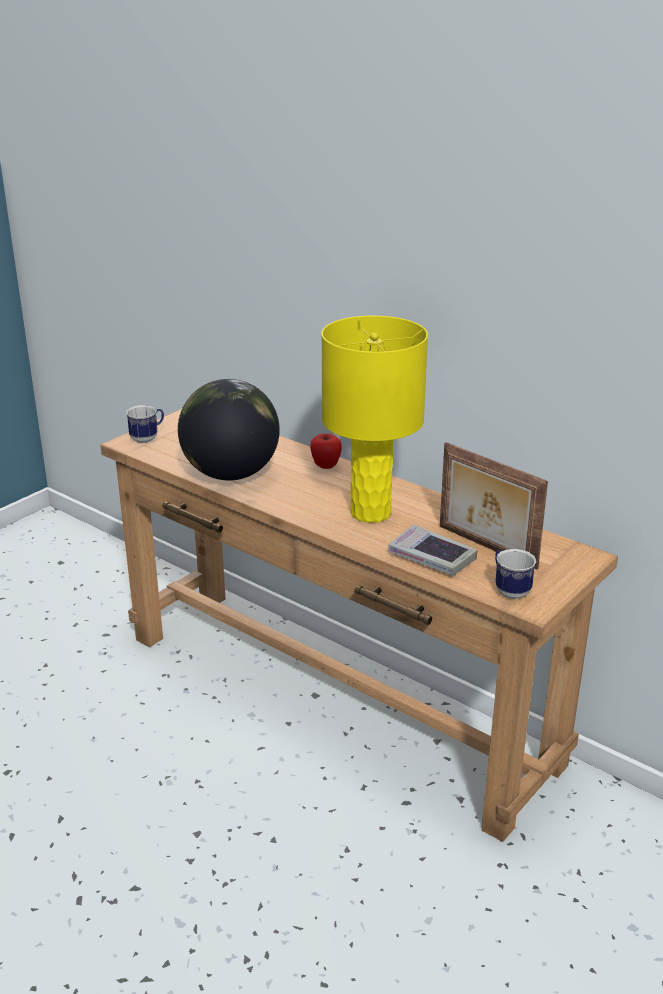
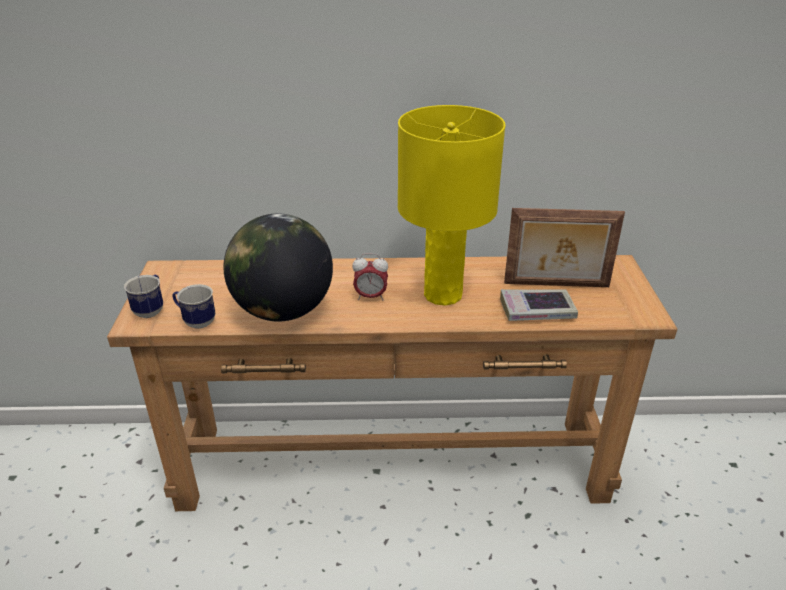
camera: 40 degrees left, 5 degrees up
(310, 491) = (370, 297): none -> alarm clock
(326, 466) = (351, 270): apple -> none
(509, 590) = (619, 311): mug -> mug (196, 321)

